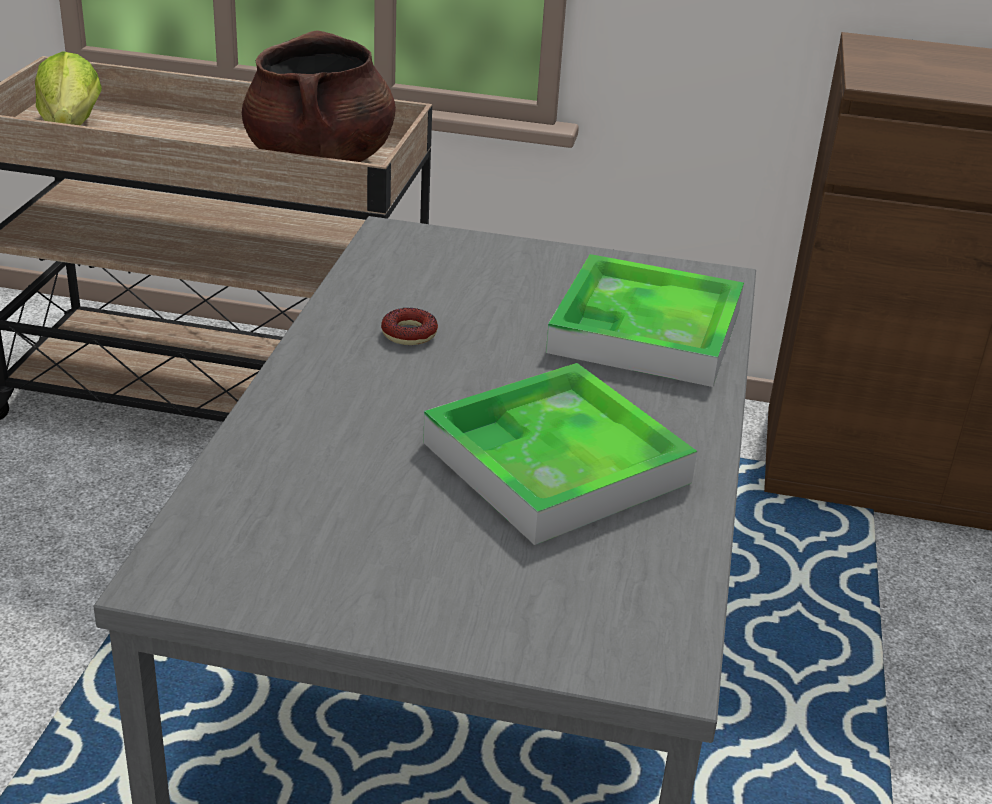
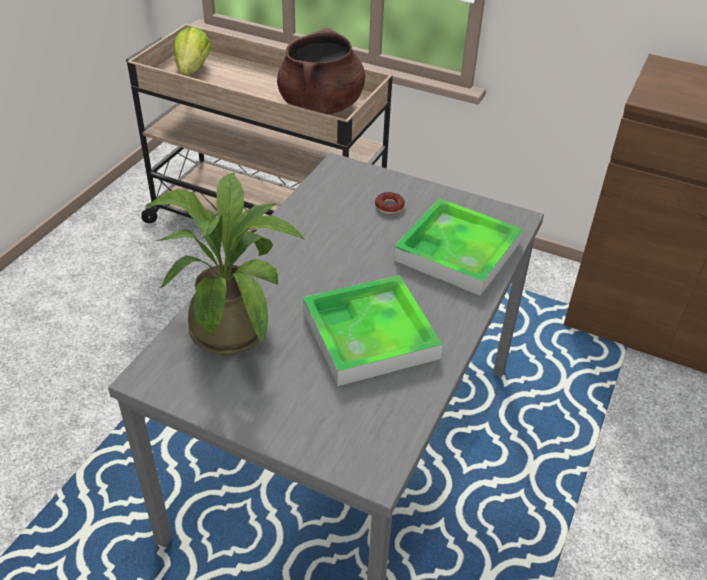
camera: 15 degrees right, 10 degrees up
(302, 475) = (233, 324): none -> potted plant
(409, 334) = (322, 238): donut -> donut (389, 206)

